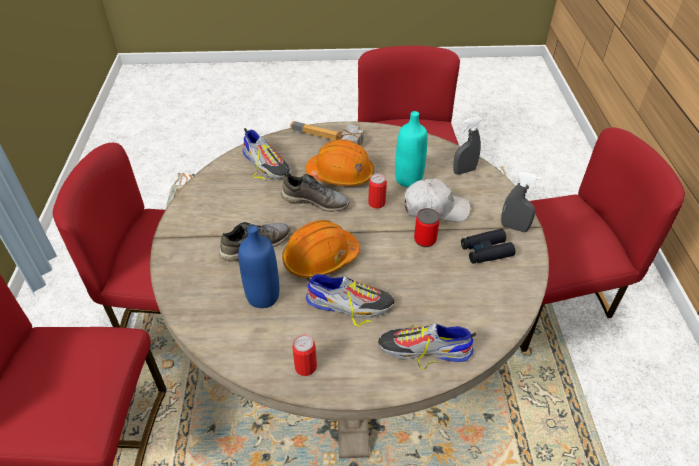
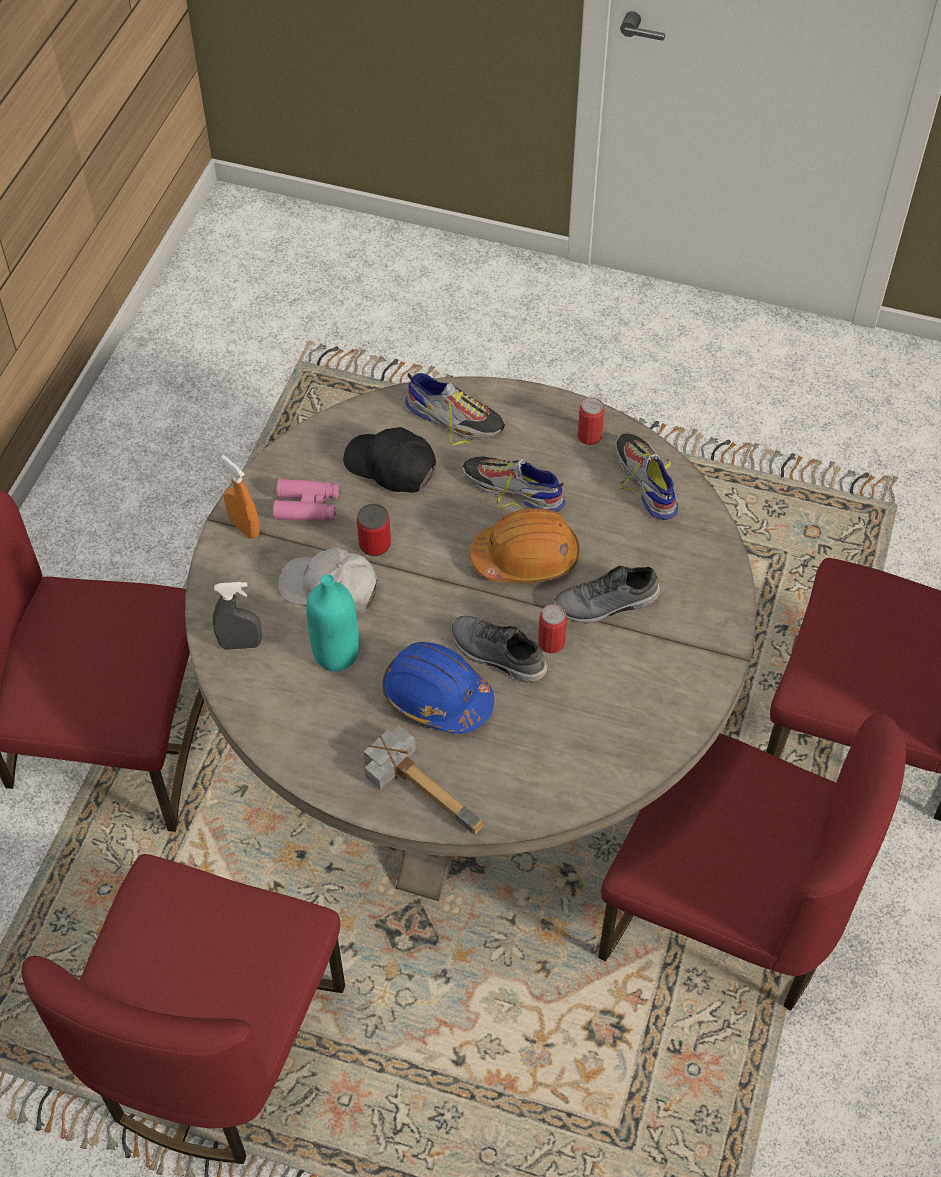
camera: 160 degrees left, 10 degrees up
(263, 296) = (615, 527): blue bottle -> none
(266, 164) = (550, 759): shoe -> shoe (645, 480)
(341, 175) = (436, 697): orange hard hat -> blue hard hat
(376, 203) = (408, 624): can -> can (551, 642)
(448, 294) = (391, 467): none -> black cap
(486, 251) = (307, 506): black binoculars -> pink binoculars
(514, 227) = (244, 528): grey spray bottle -> orange spray bottle

